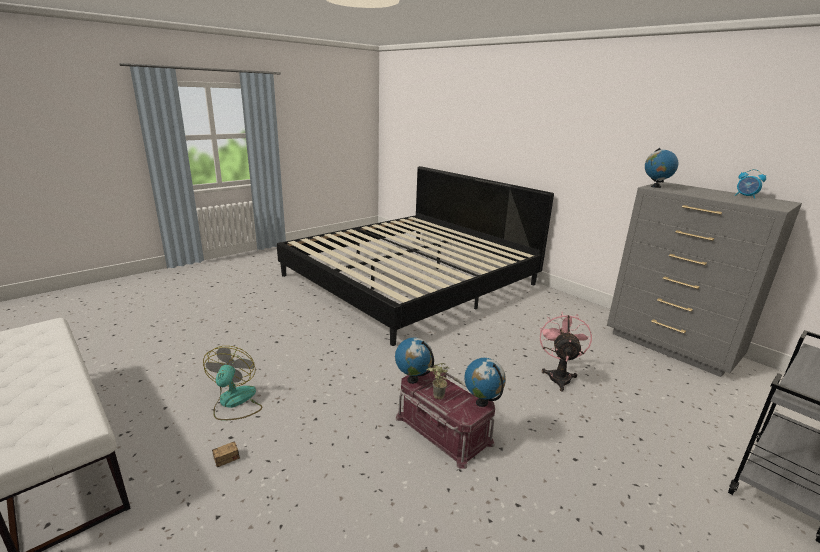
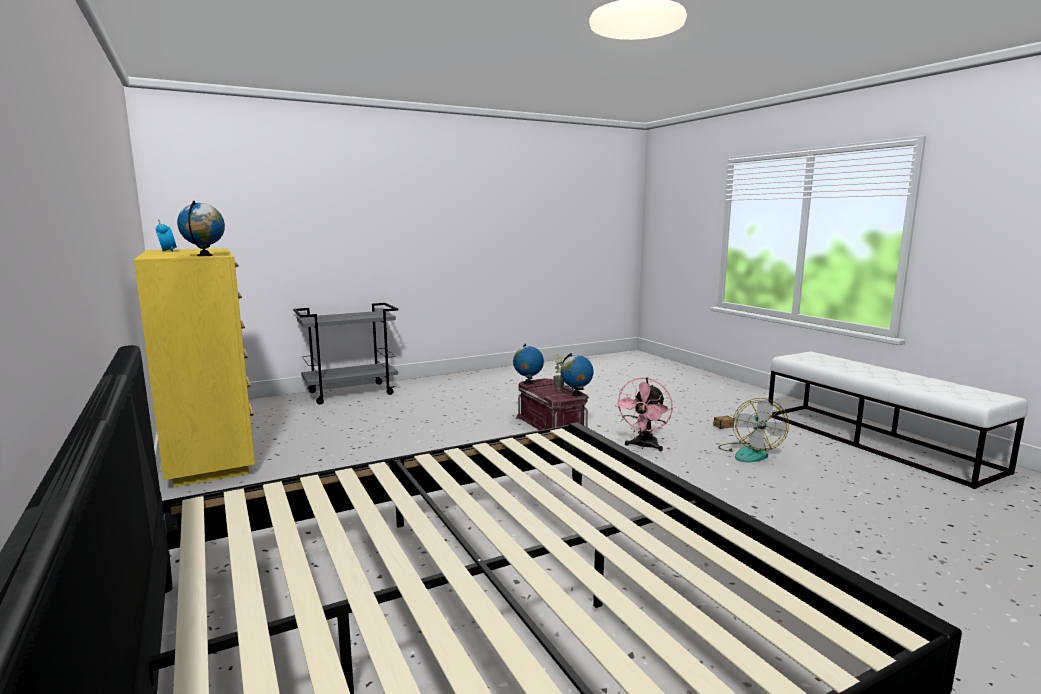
camera: 165 degrees left, 10 degrees down
(559, 376) = (402, 443): pink fan -> pink fan (644, 446)
(671, 346) = (212, 455): grey dresser -> yellow dresser

